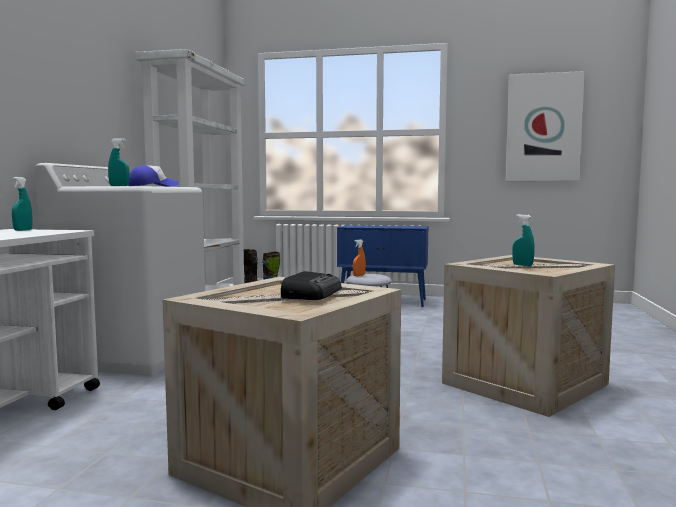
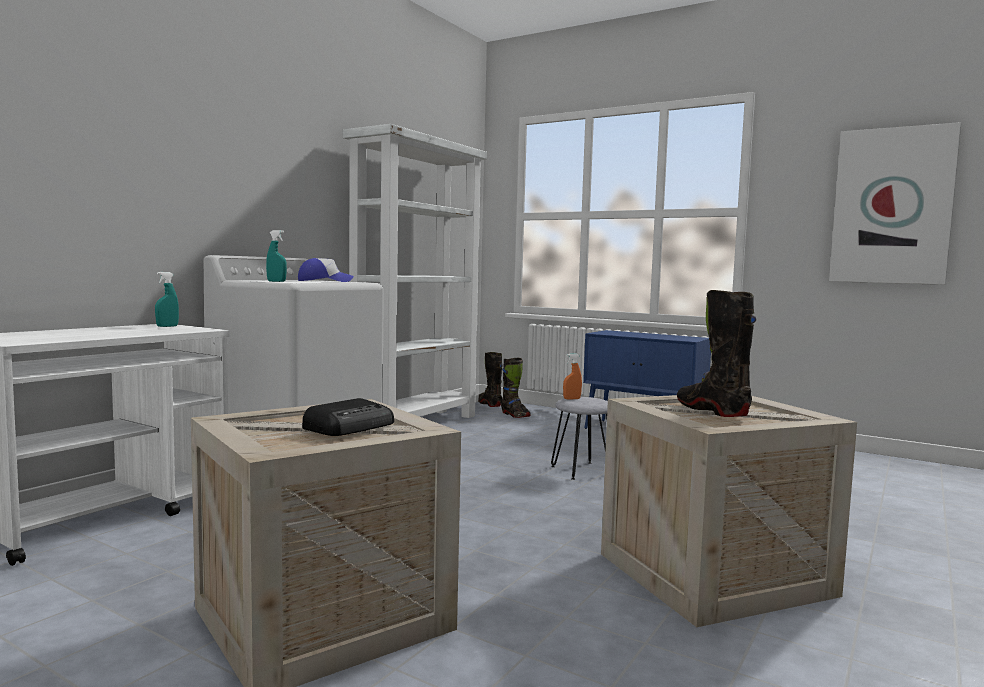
camera: 20 degrees right, 0 degrees up
(522, 265) = (712, 410): turquoise spray bottle -> black boot

